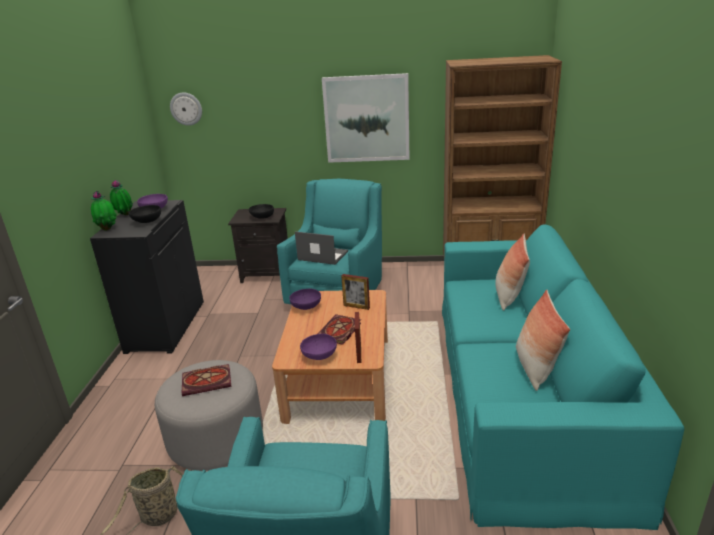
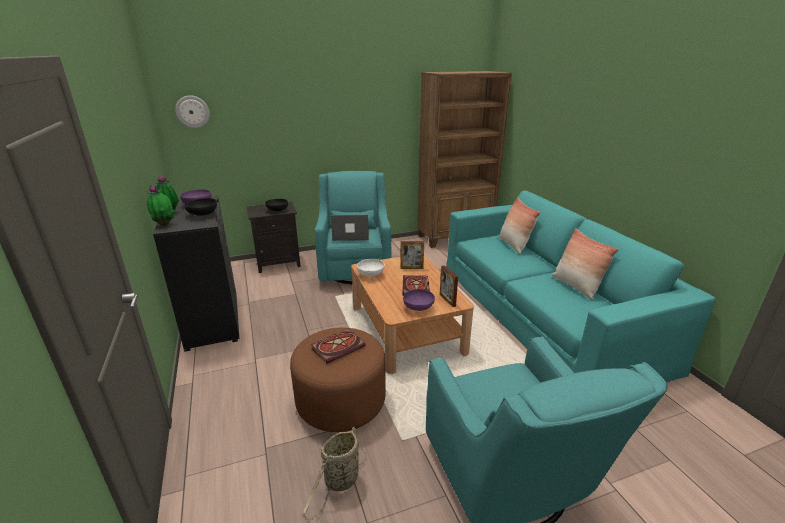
camera: 25 degrees left, 0 degrees up
(216, 438) = (341, 400): grey ottoman -> brown ottoman
(306, 307) = (371, 275): purple bowl -> white bowl
(366, 119) = (360, 120): picture -> none

